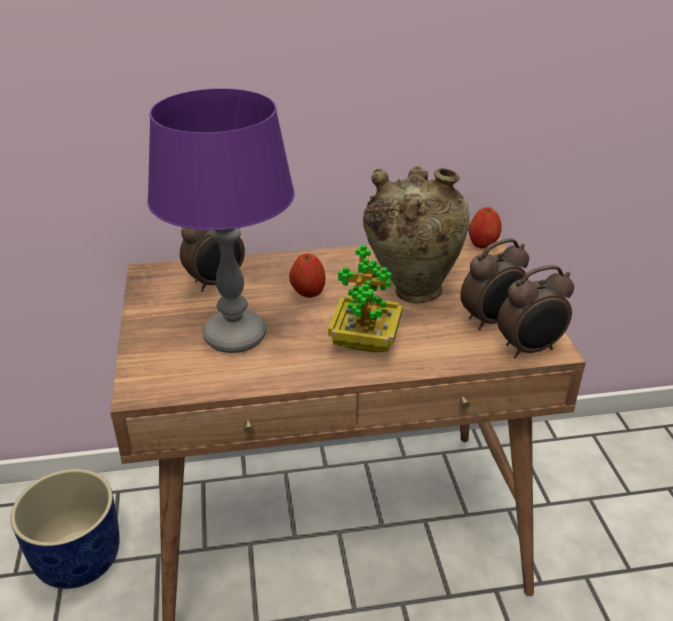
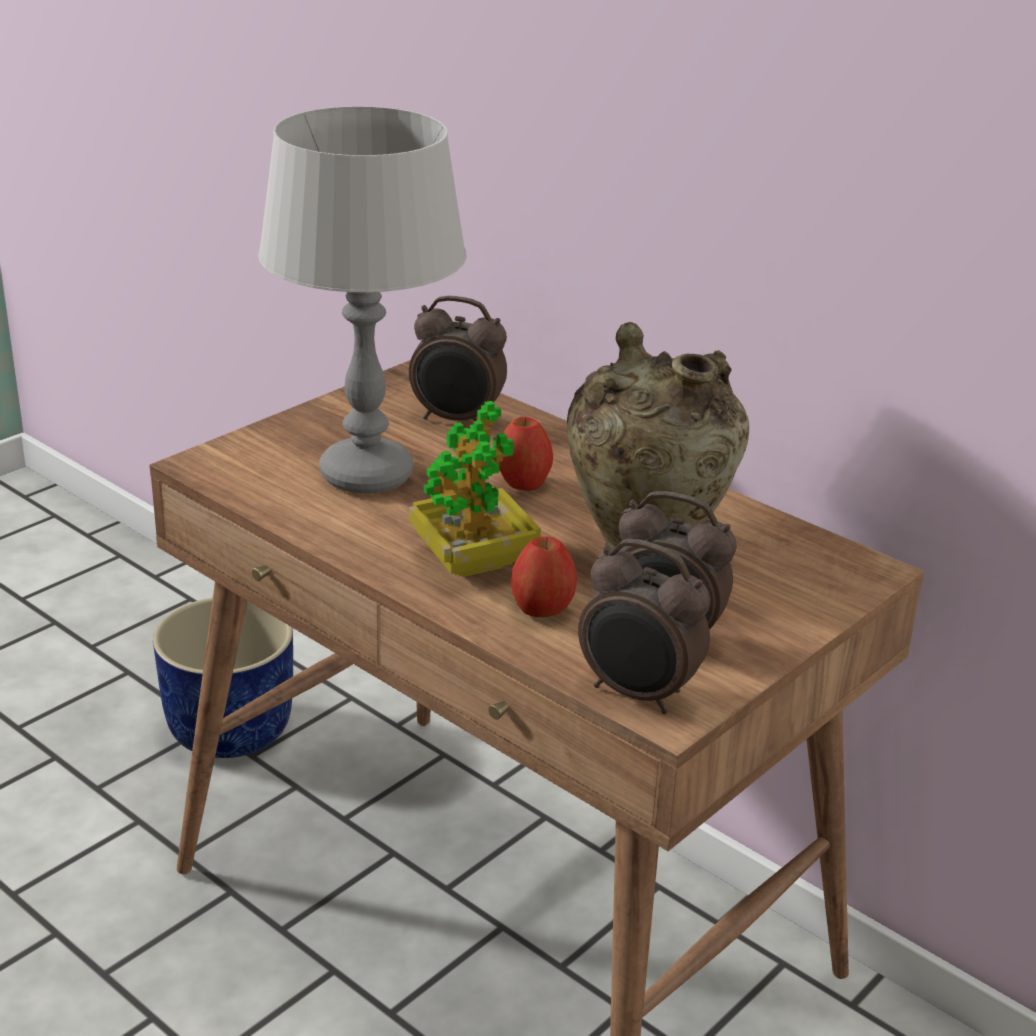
camera: 50 degrees right, 5 degrees down
(236, 336) = (367, 475): purple table lamp -> grey table lamp
(483, 244) = (866, 567): apple -> apple (541, 611)

